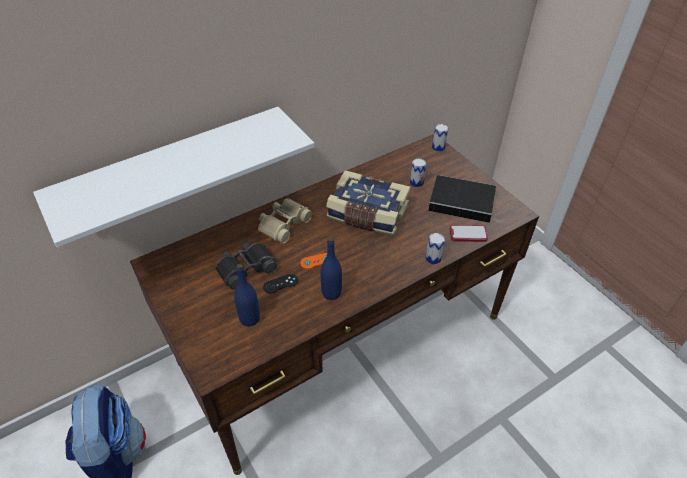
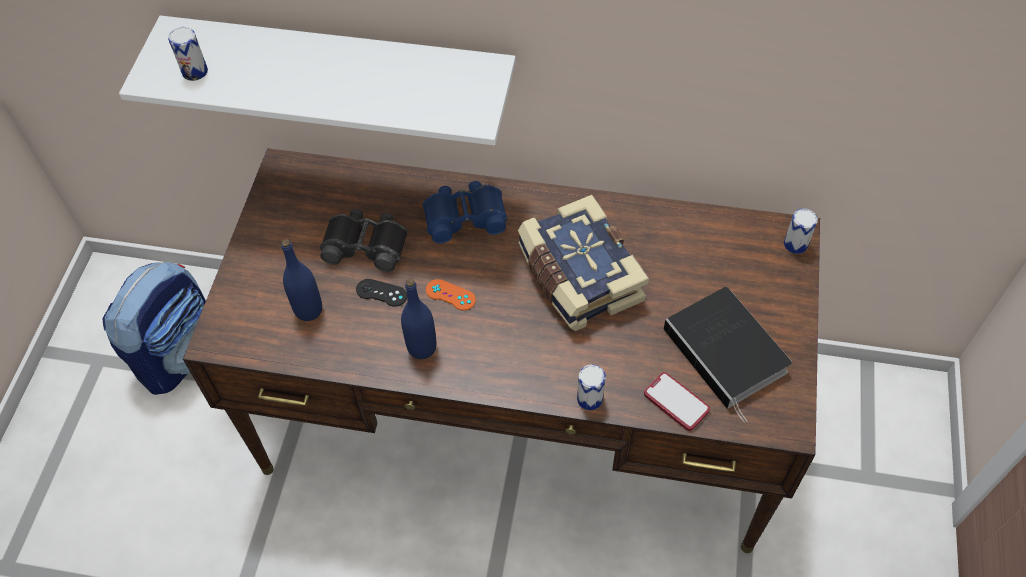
camera: 45 degrees right, 10 degrees up
(283, 224) = (465, 217): beige binoculars -> blue binoculars
(416, 183) = (697, 277): can -> can (195, 71)

